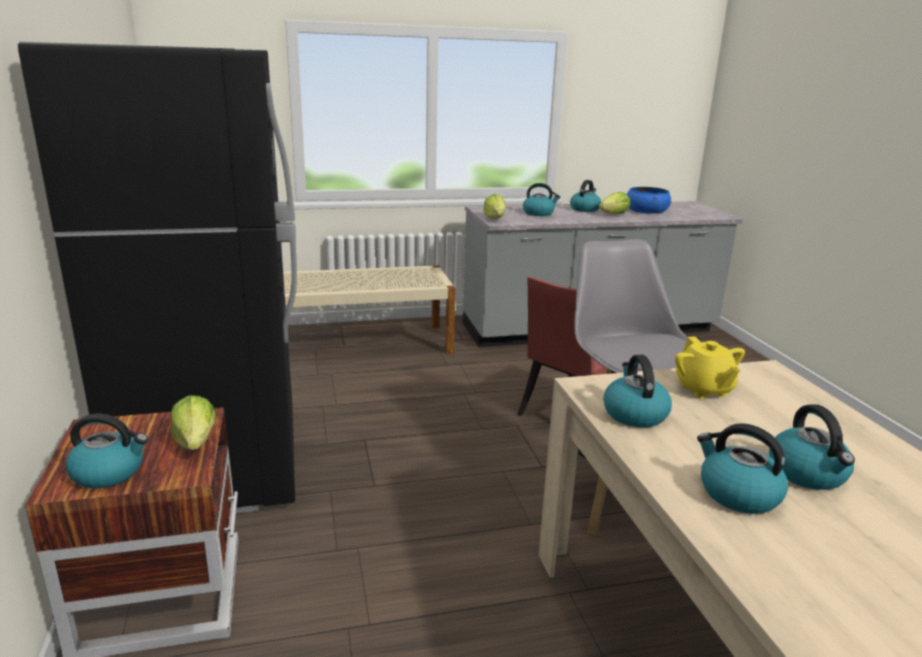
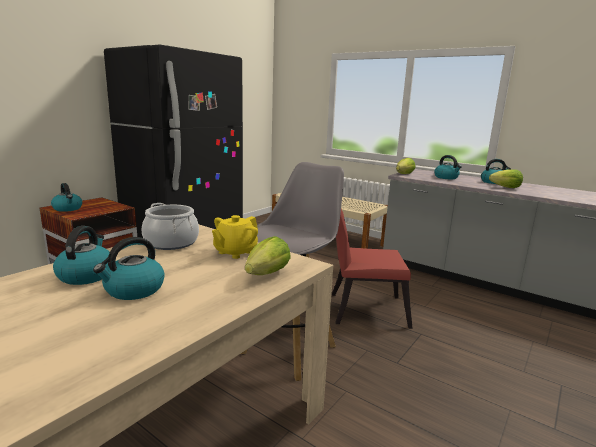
camera: 50 degrees right, 5 degrees down
(196, 442) = (101, 211): lettuce -> lettuce (268, 274)
(634, 414) = (171, 243): kettle -> cooking pot
(646, 211) = (547, 191): blue bowl -> none

